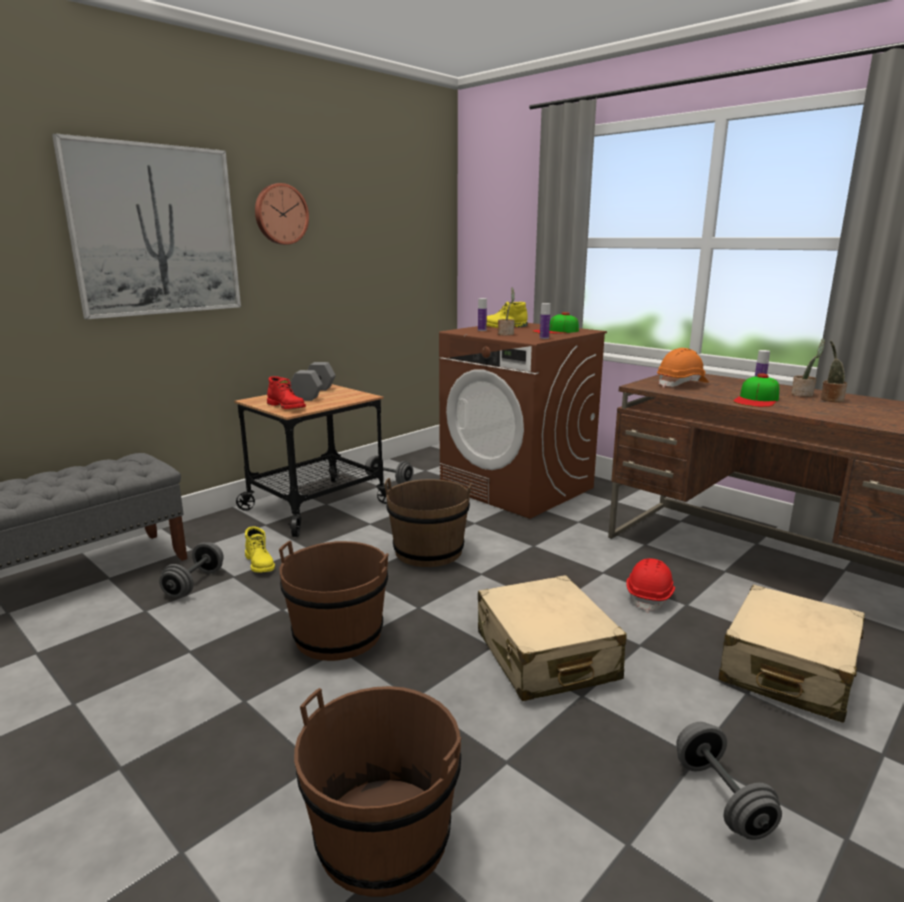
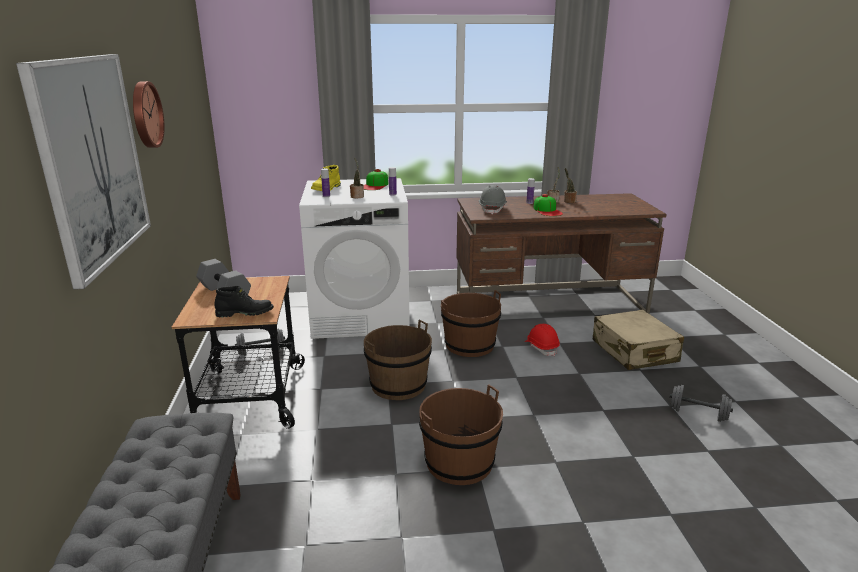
camera: 50 degrees left, 5 degrees up
(194, 583) = (295, 504): grey dumbbell -> none
(260, 563) = (309, 460): yellow boot -> none
(287, 407) = (245, 313): red boot -> black boot
(383, 837) = (658, 519): brown bucket -> brown bucket (470, 345)
(517, 487) = (361, 316): brown washing machine -> white washing machine
(545, 656) = (560, 403): beige suitcase -> none
(682, 384) = (492, 209): orange hard hat -> grey hard hat

